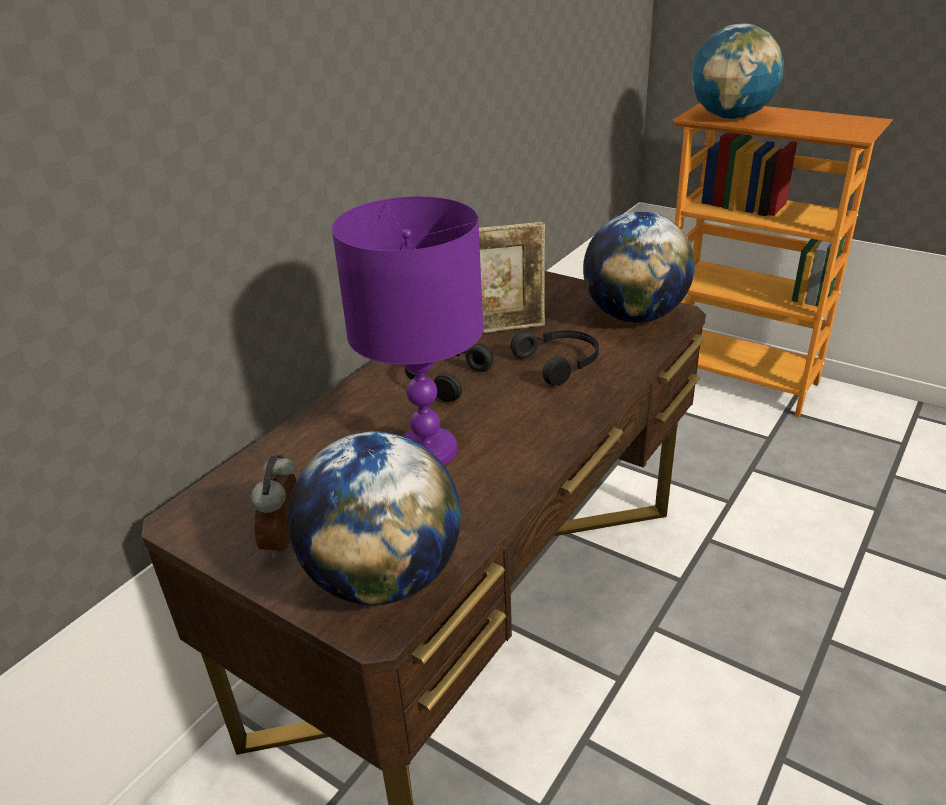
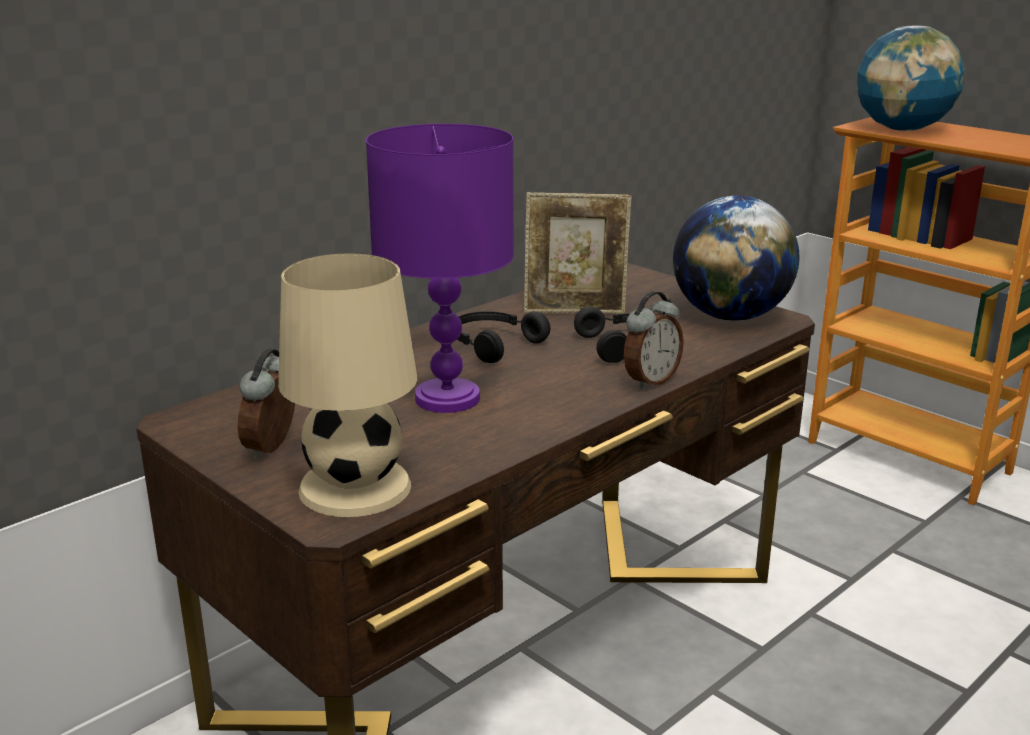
camera: 10 degrees right, 10 degrees down
(384, 578) = (357, 487): globe -> beige table lamp
(597, 401) = (650, 381): none -> alarm clock

